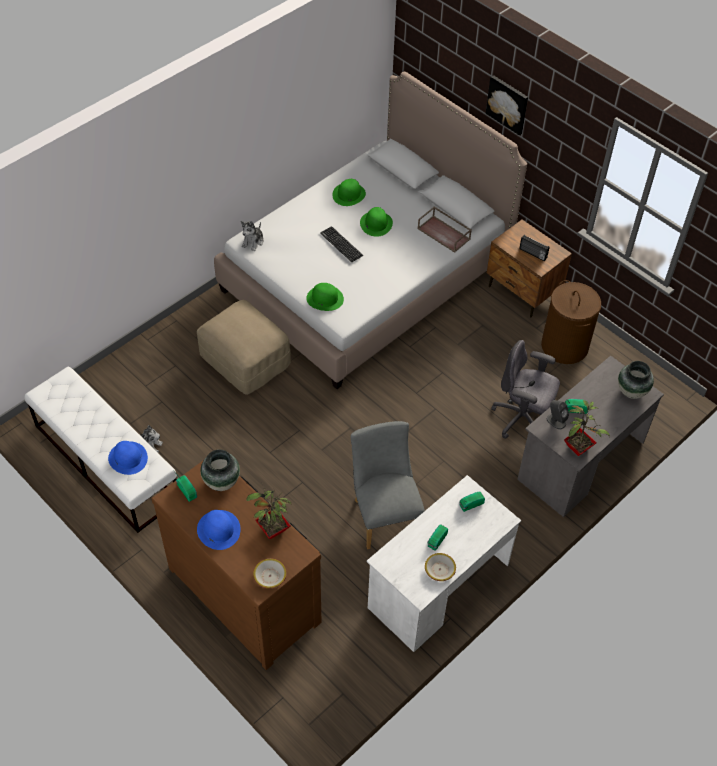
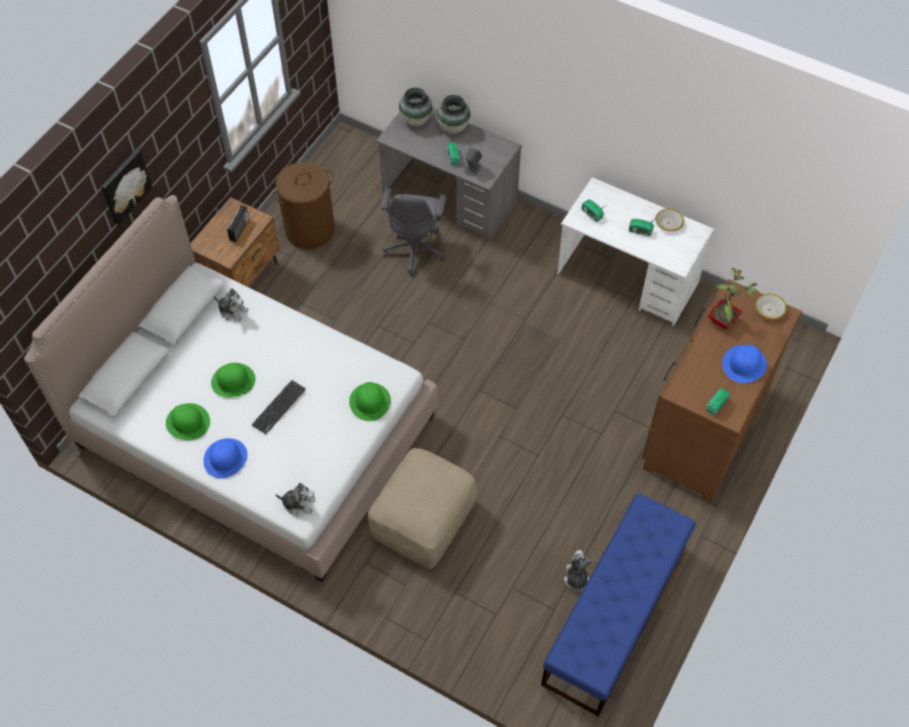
camera: 105 degrees left, 5 degrees up
(106, 462) = (615, 614): white bench -> blue bench
(128, 458) = (645, 541): blue hat -> blue hat (225, 458)
(221, 481) = (692, 378): vase -> vase (453, 127)
(384, 514) = (570, 336): grey chair -> none
(444, 234) = (233, 311): brown tray -> plush toy
(579, 447) = (496, 148): potted plant -> none

